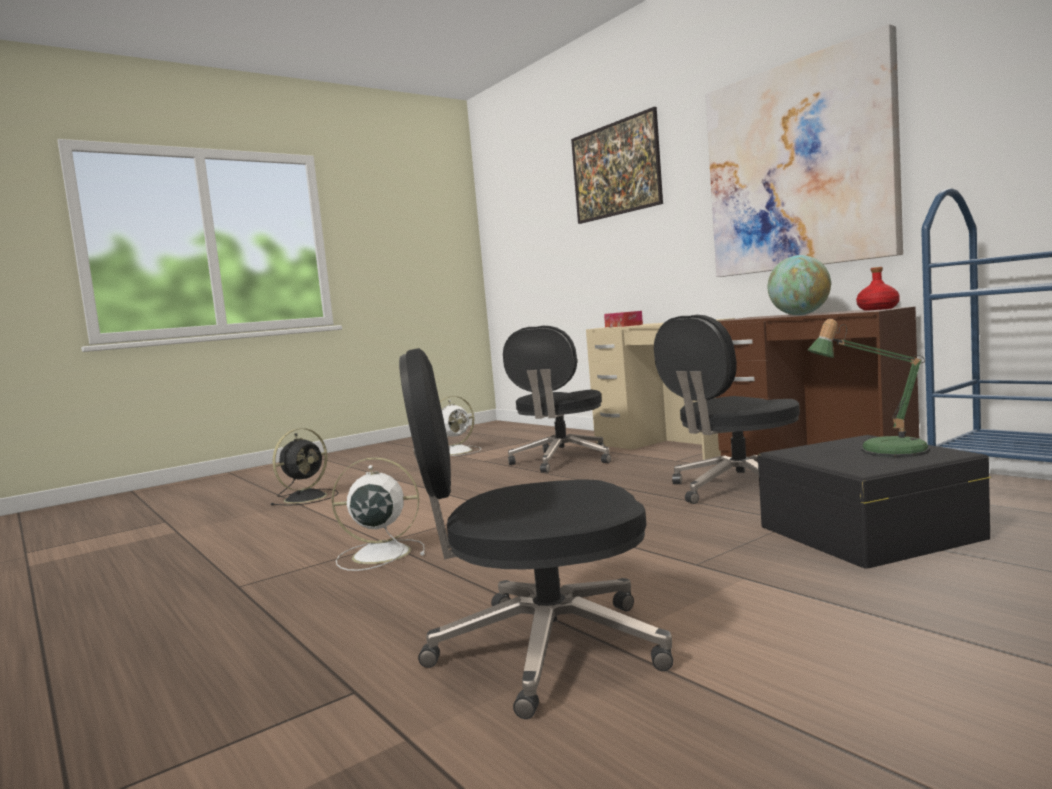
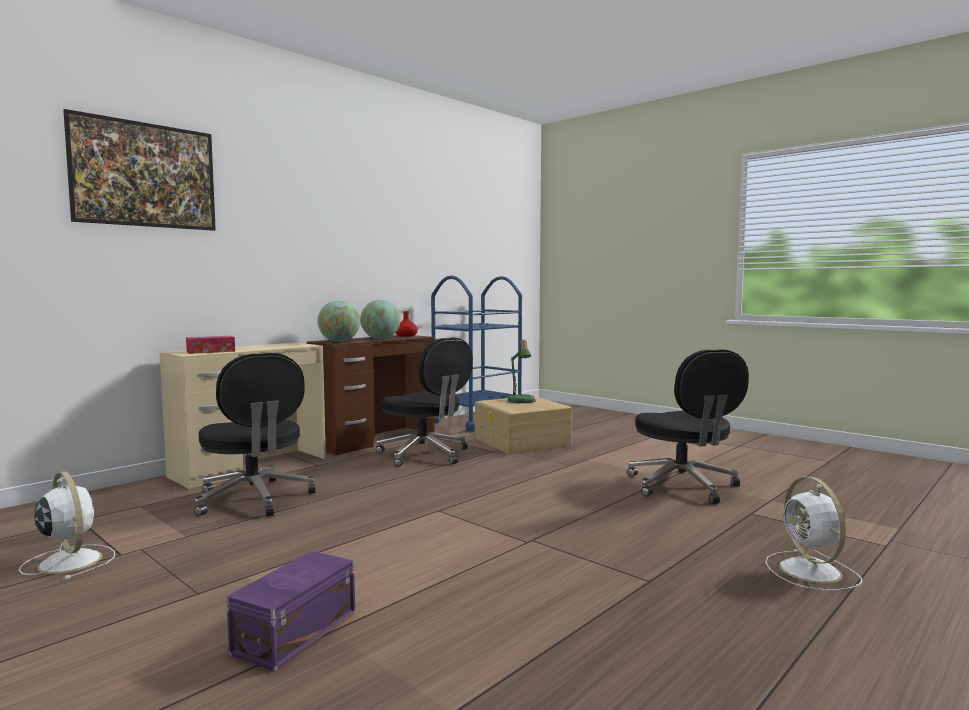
camera: 100 degrees left, 0 degrees up
(307, 497) = (293, 633): black fan -> purple storage box
(378, 554) = (560, 539): white fan -> white fan (812, 572)
(561, 460) = (254, 499): black office chair -> black office chair turned 45 degrees clockwise
(747, 318) = (339, 341): none -> globe
(799, 167) = (340, 235): picture -> none
(866, 532) = (522, 442): black storage box -> beige storage box

